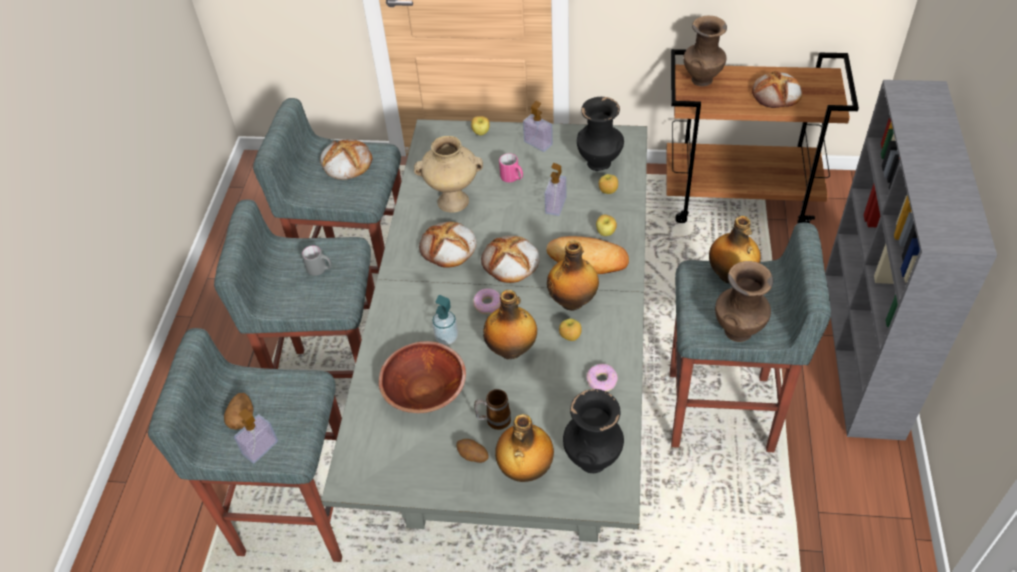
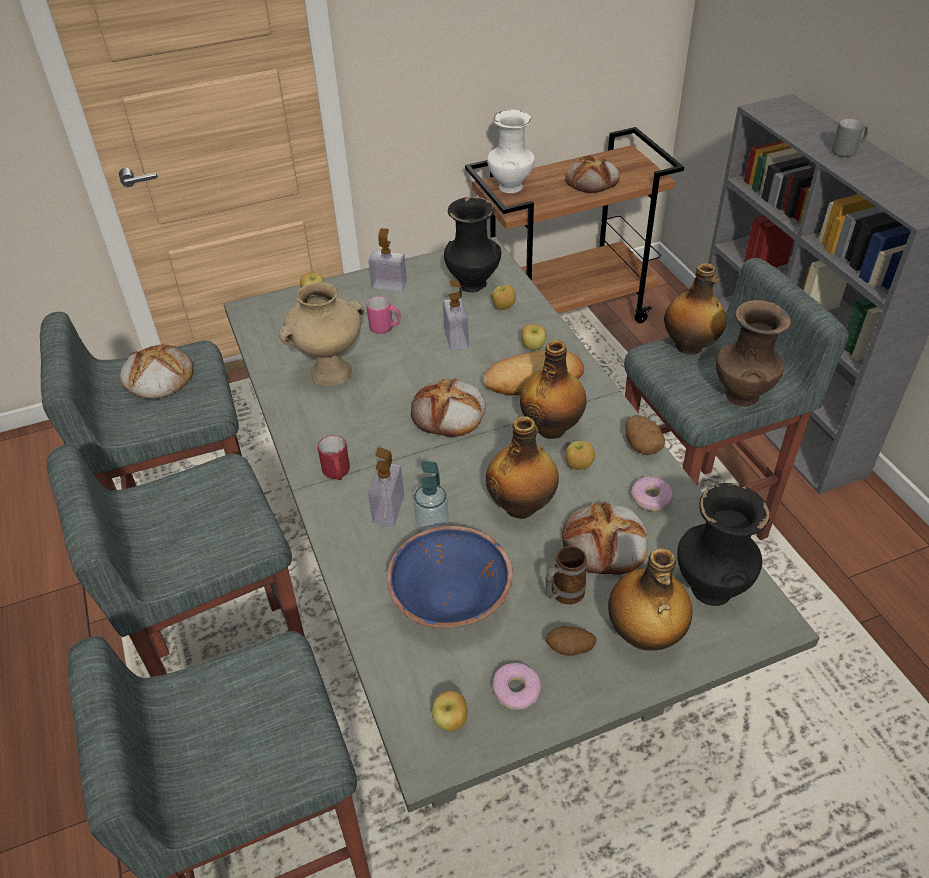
camera: 30 degrees left, 5 degrees down
(242, 418) = (207, 746): potato -> potato (642, 446)
(260, 448) = (262, 775): soap dispenser -> soap dispenser (388, 509)
(320, 270) = (202, 509): grey mug -> grey mug (847, 152)
(374, 466) = (451, 721): none -> apple
(410, 278) = (337, 474): none -> red mug
(425, 391) = (451, 597): brown bowl -> blue bowl
(448, 248) = (361, 424): bread -> bread (605, 544)
(488, 304) = (456, 467): donut -> donut (516, 690)
(702, 79) = (510, 186): brown vase -> white vase

